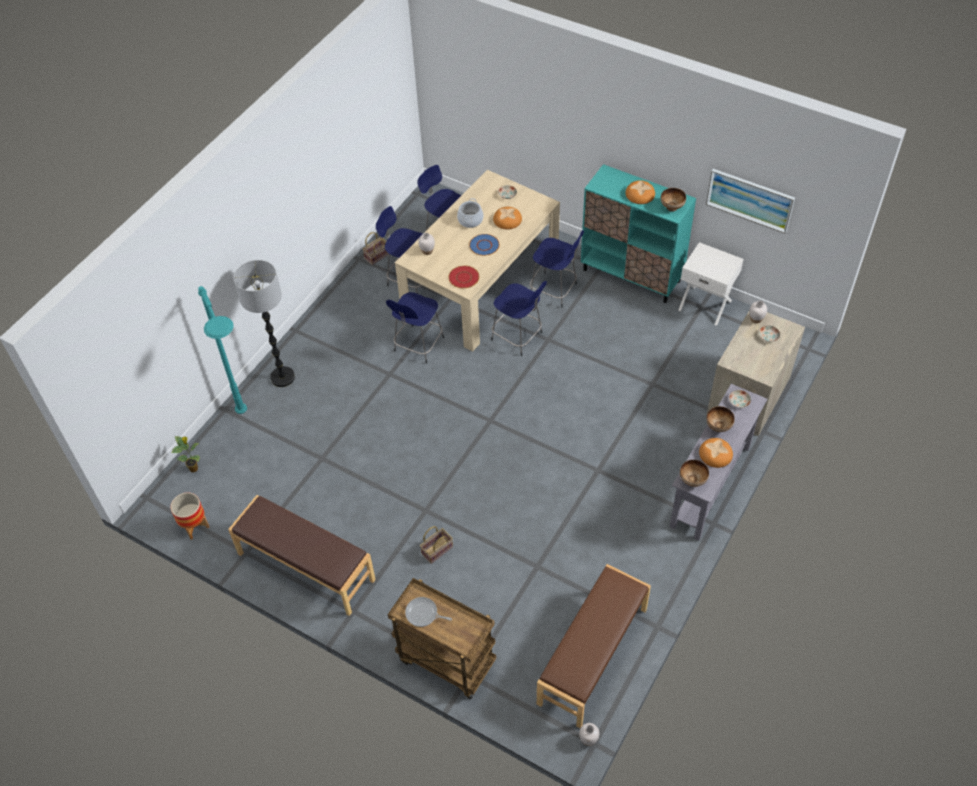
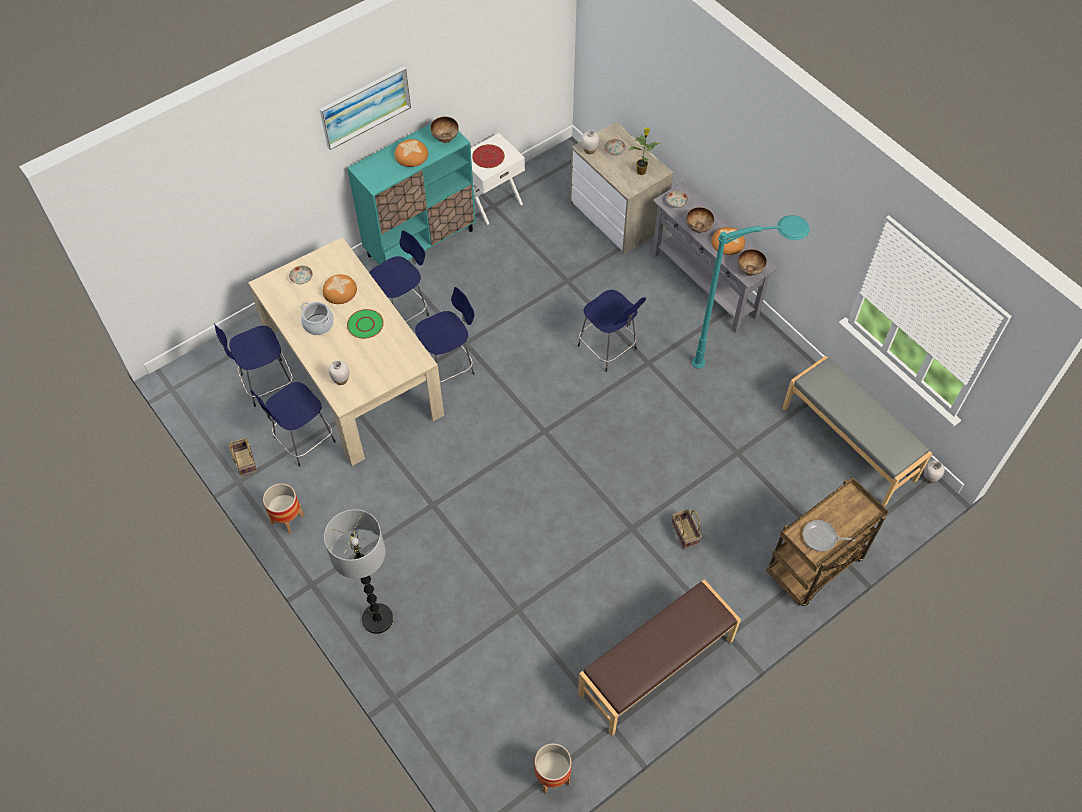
camera: 70 degrees left, 5 degrees up
(194, 468) = (467, 756): potted plant -> potted plant (641, 171)
(253, 437) = (452, 676): turquoise floor lamp -> turquoise floor lamp (740, 361)
(341, 296) = (287, 519): none -> planter
(418, 345) = (407, 464): blue stool -> blue stool (608, 349)
(423, 614) = (821, 538): frying pan -> frying pan turned 60 degrees clockwise
(463, 277) = (402, 359): red plate -> red plate (488, 157)
(484, 245) = (365, 325): blue plate -> green plate
(593, 656) = (849, 443): brown bench -> grey bench
(750, 199) = (488, 73): picture -> picture (365, 107)

